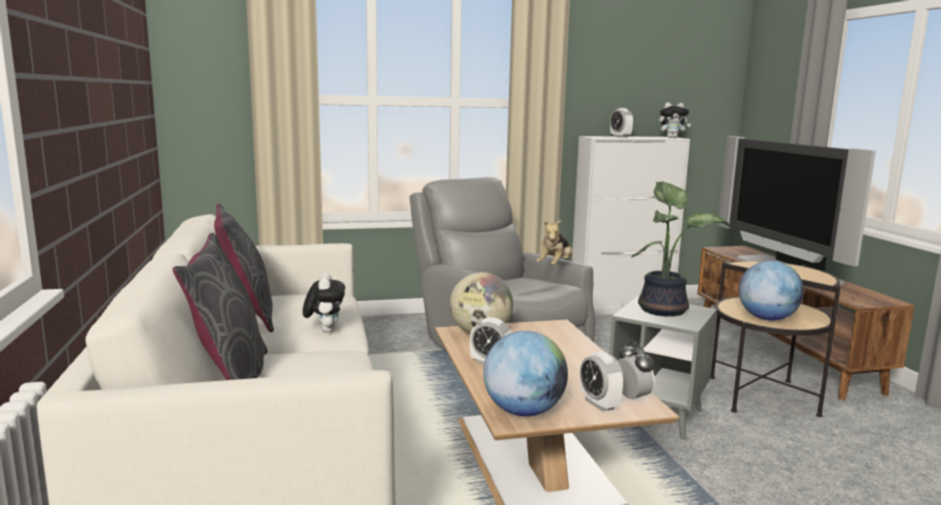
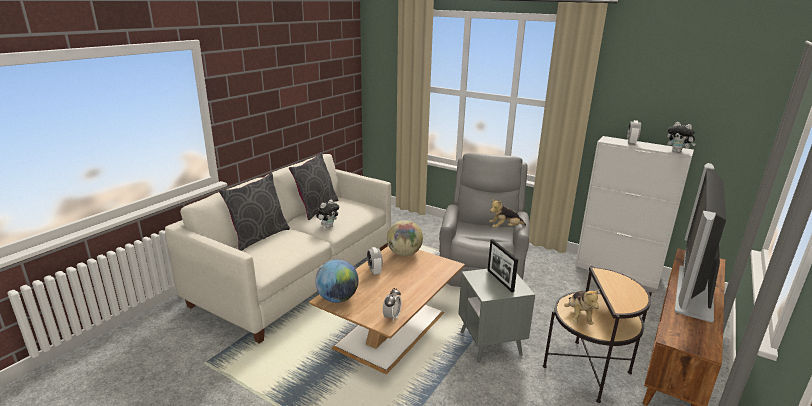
camera: 45 degrees right, 10 degrees up
(599, 404) = (371, 312): alarm clock -> none
(664, 309) = (500, 280): potted plant -> picture frame
(767, 318) = (578, 316): globe -> plush toy

